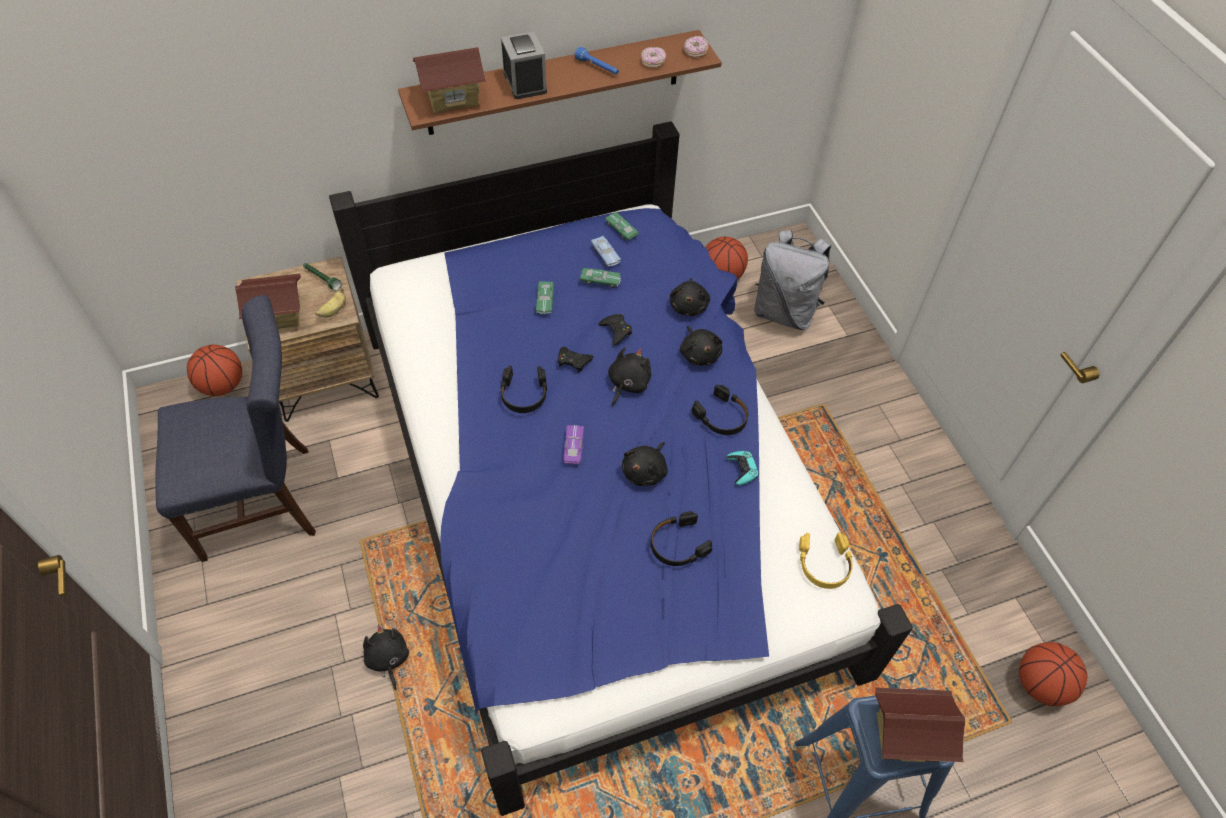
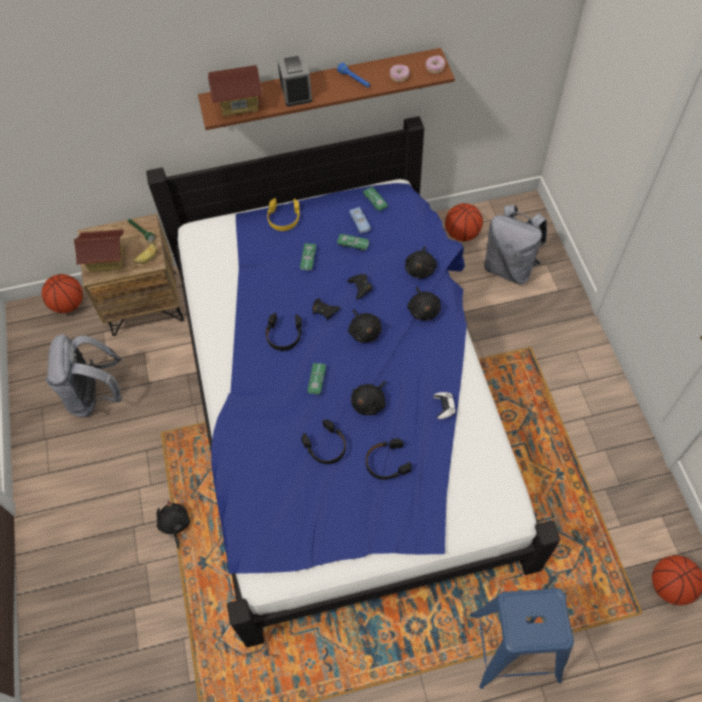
camera: 10 degrees right, 5 degrees up
(266, 499) = (95, 395): blue chair -> grey backpack
(573, 447) = (317, 380): purple toy car -> green toy car
(627, 384) = (364, 331): black plush toy -> black plush toy turned 120 degrees clockwise
(722, 416) = (434, 362): black headphones -> black headphones (326, 446)
(742, 469) = (444, 406): turquoise game controller -> white game controller
(824, 564) = (498, 486): yellow headphones -> yellow headphones (283, 218)
(906, 736) = (538, 623): toy house -> none

